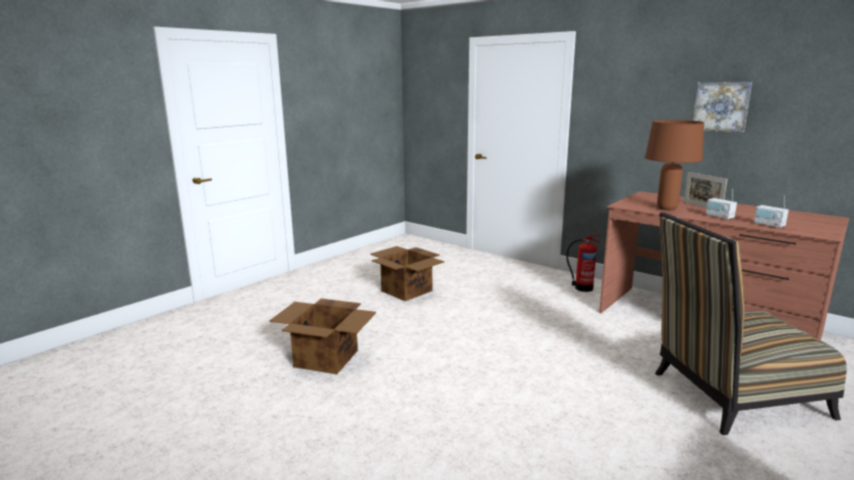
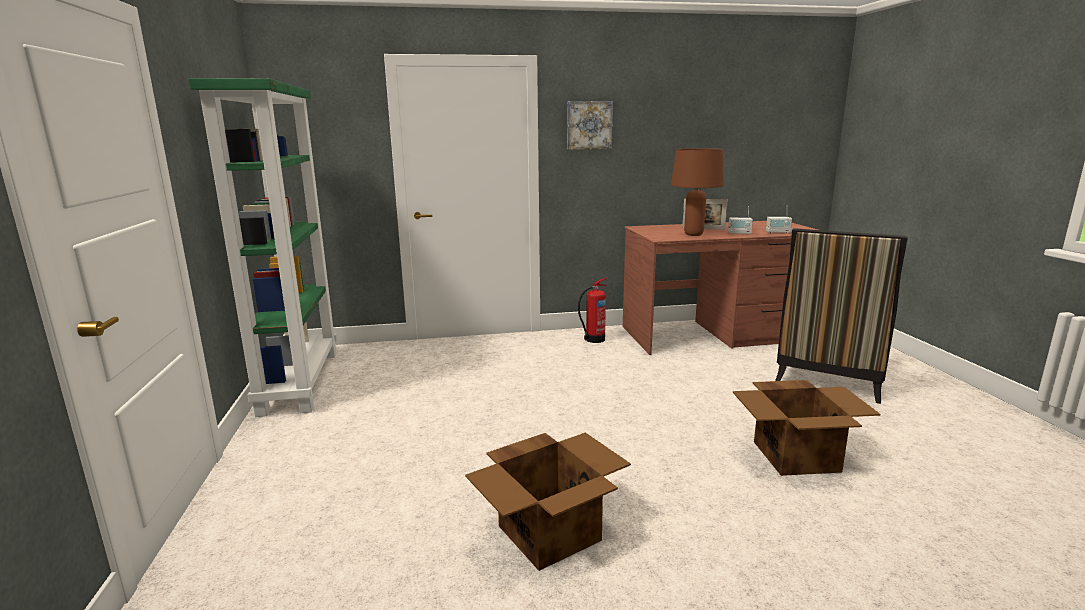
camera: 50 degrees left, 0 degrees up
(376, 250) = (299, 381): none -> green bookcase
(407, 291) = (453, 410): cardboard box -> cardboard box (797, 456)
(721, 106) = (686, 136): picture -> picture (589, 125)

